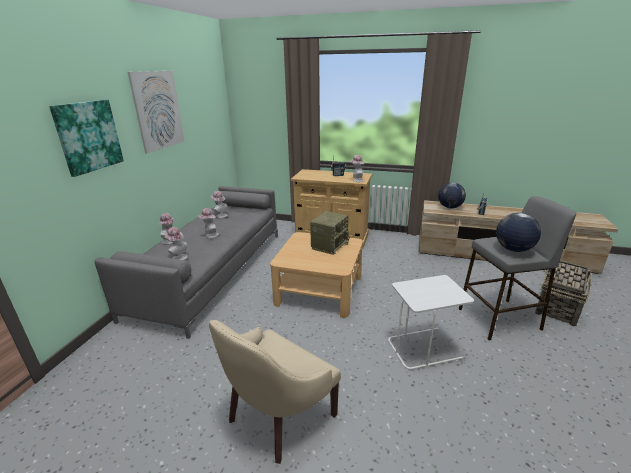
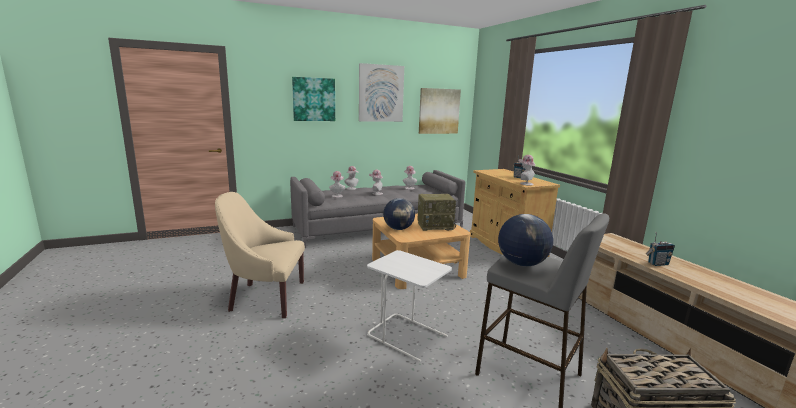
camera: 50 degrees right, 10 degrees down
(208, 120) = (439, 111): none -> picture
(450, 207) = (626, 246): globe -> globe (398, 229)

